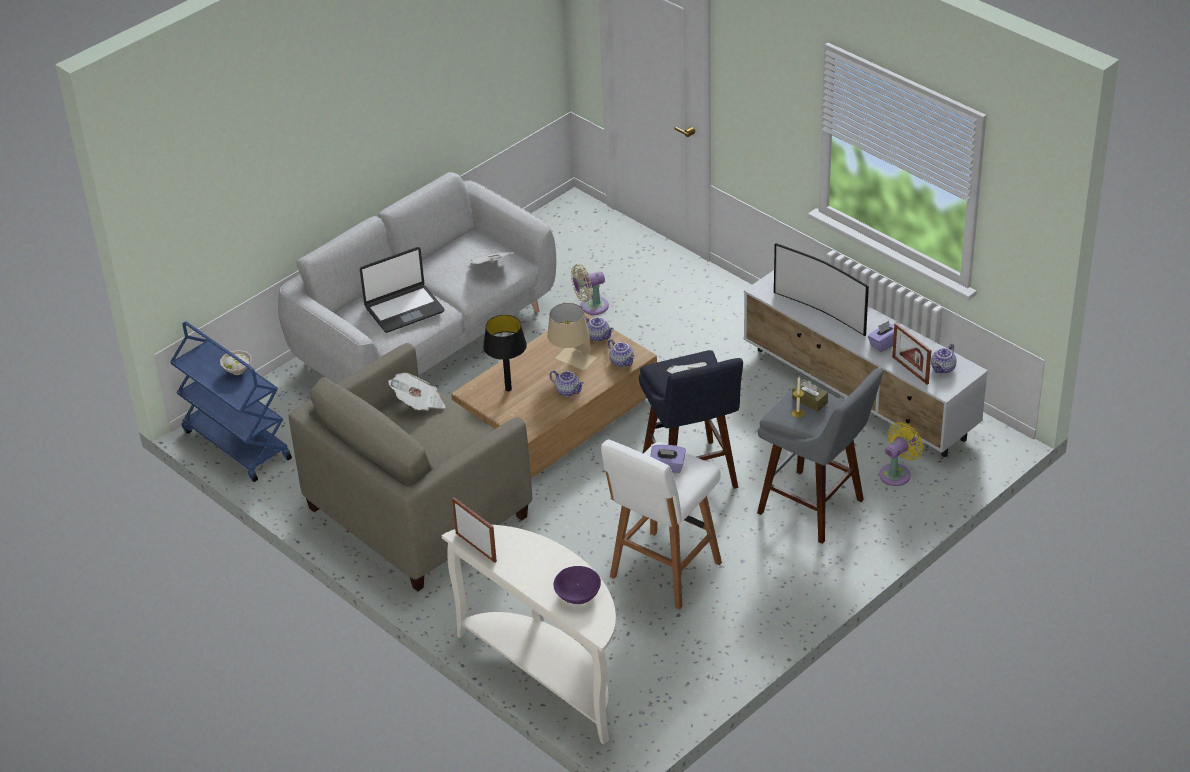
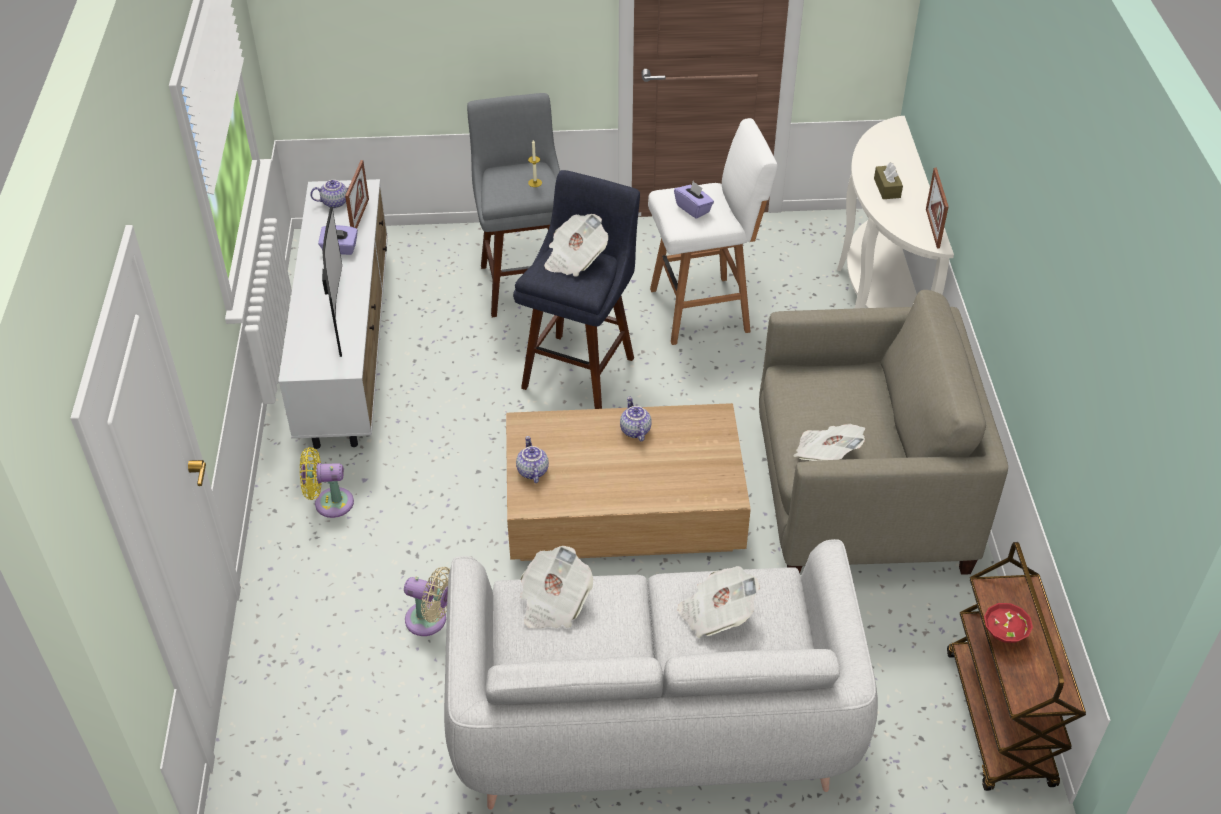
camera: 140 degrees left, 5 degrees up
(236, 445) = (1000, 719): blue cart -> brown cart
(238, 371) = (1002, 634): white bowl -> red bowl
(404, 309) = (716, 614): laptop -> newspaper
(508, 389) = (688, 472): black table lamp -> none
(571, 362) = (594, 459): beige table lamp -> none
(578, 595) = (884, 153): purple bowl -> none
(622, 361) = (546, 426): teapot -> none
(809, 401) = (511, 186): brown tissue box -> brown tissue box (887, 188)
(897, 473) = (426, 267): yellow fan -> yellow fan (329, 503)

